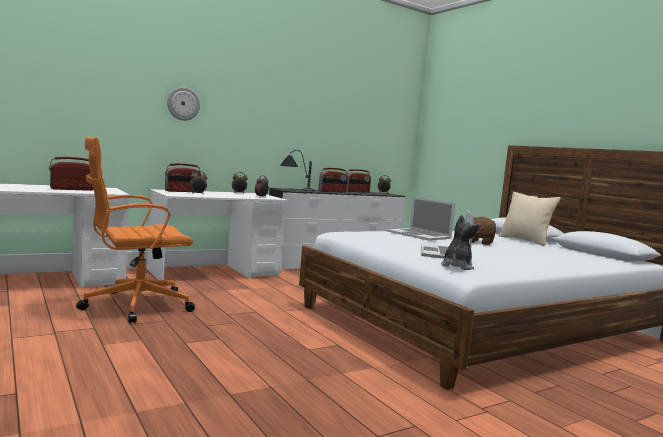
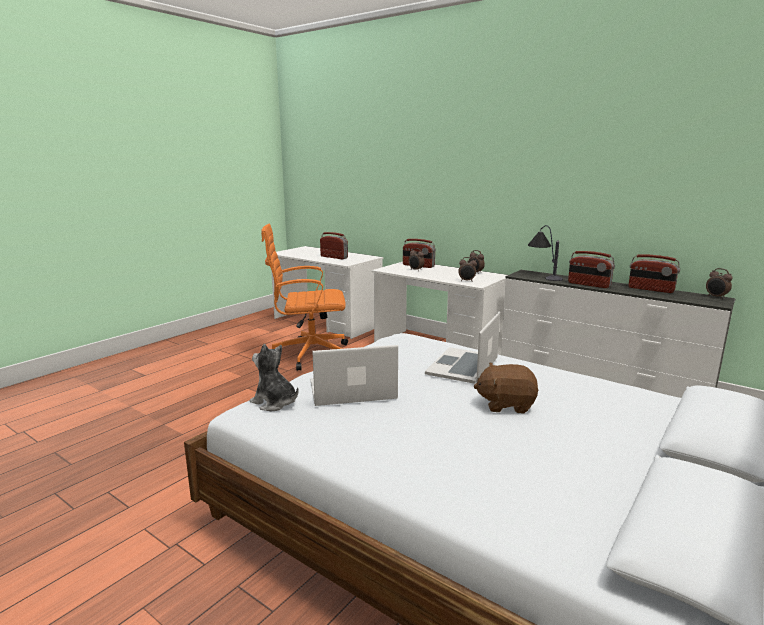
camera: 70 degrees right, 10 degrees up
(134, 305) = (309, 354): orange office chair -> orange office chair turned 45 degrees counterclockwise
(183, 103) = (435, 178): wall clock -> none
(457, 266) = (274, 402): plush toy -> plush toy turned 150 degrees counterclockwise
(524, 240) = (652, 443): beige pillow -> none

